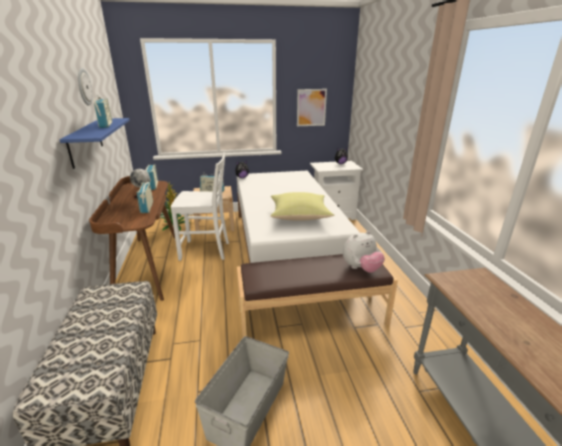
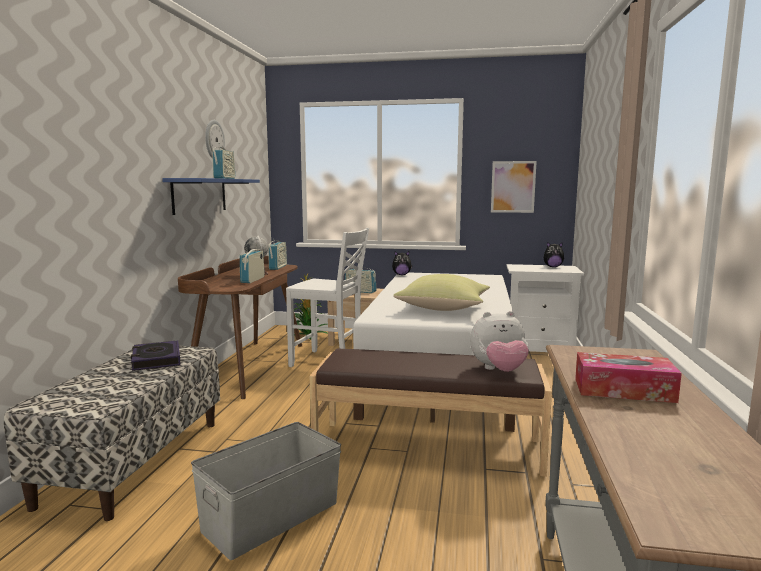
camera: 20 degrees right, 15 degrees down
(109, 307) = (156, 360): none -> book
(509, 322) = (623, 390): none -> tissue box

